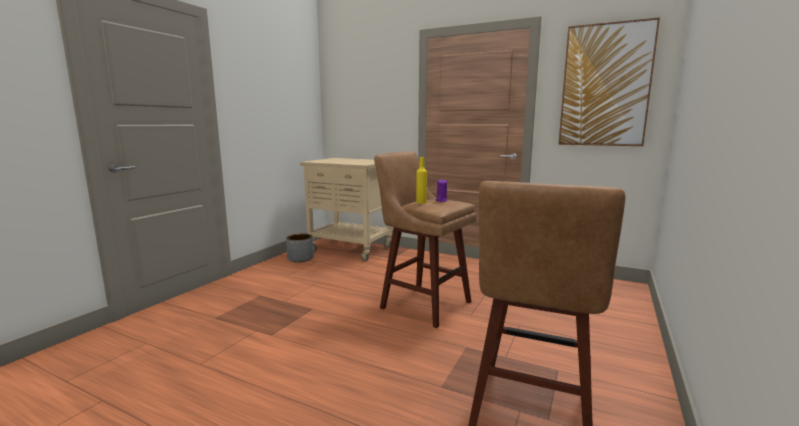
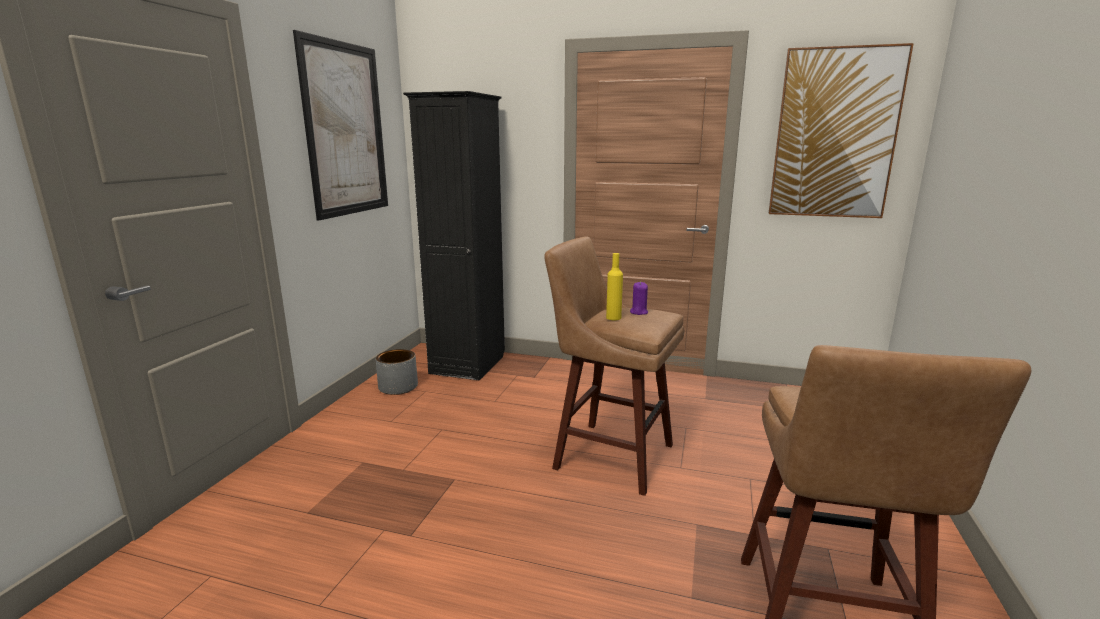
camera: 10 degrees left, 5 degrees up
(276, 89) = (346, 130): none -> picture
(351, 249) = (468, 364): beige cart -> black cabinet

